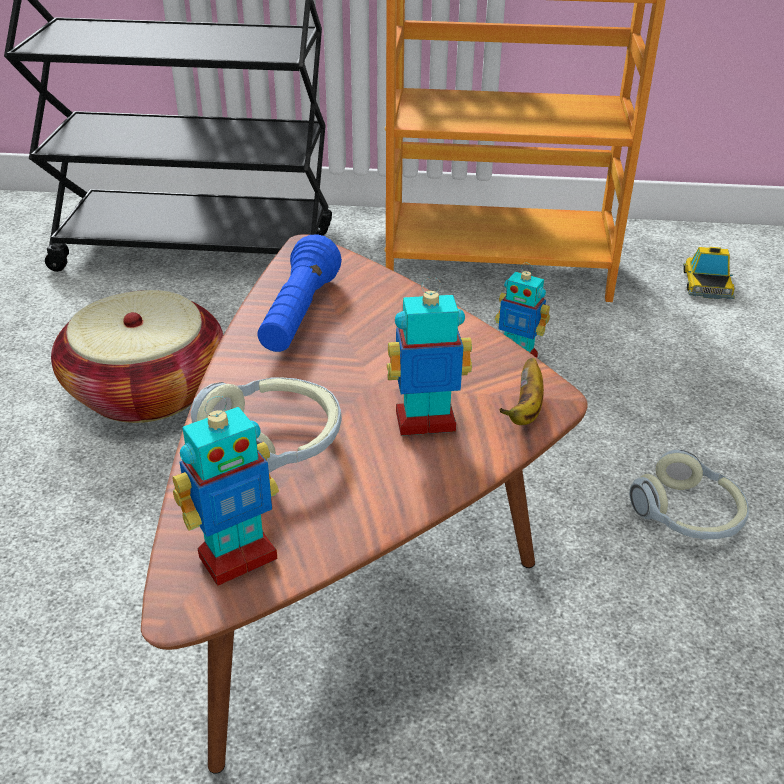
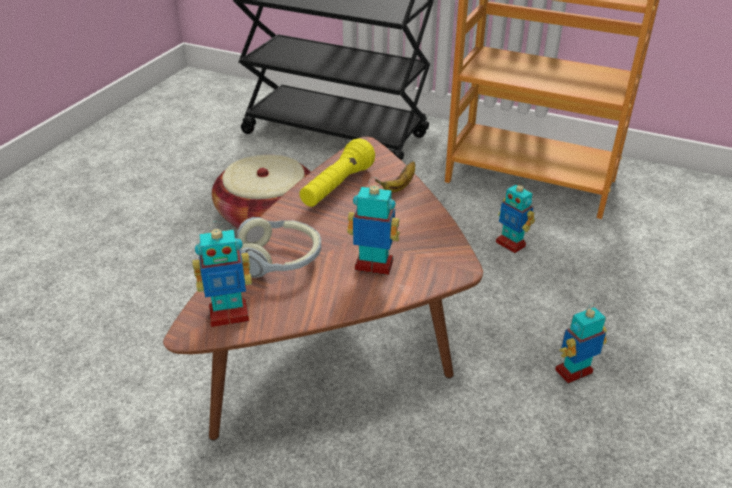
camera: 20 degrees right, 0 degrees up
(299, 315) = (337, 187): blue flashlight -> yellow flashlight
(525, 409) = (439, 271): banana -> banana (399, 186)
(688, 515) = (574, 372): headphones -> toy robot
(707, 283) = (683, 218): toy car -> none

